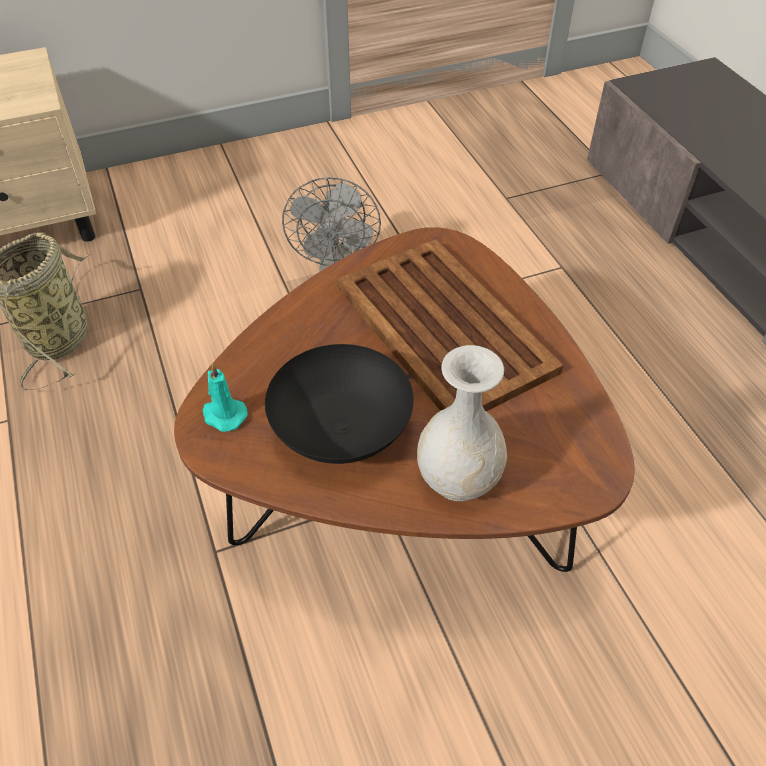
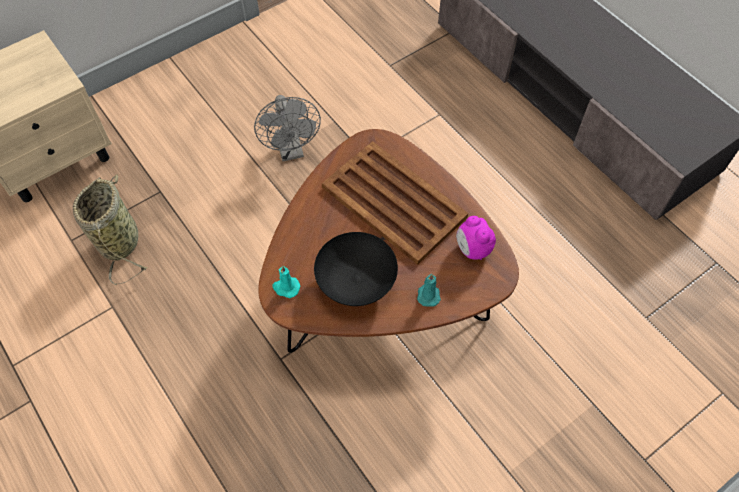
camera: 15 degrees left, 10 degrees up
(459, 478) = (428, 294): white vase -> turquoise candle
(557, 424) = (472, 249): none -> alarm clock

